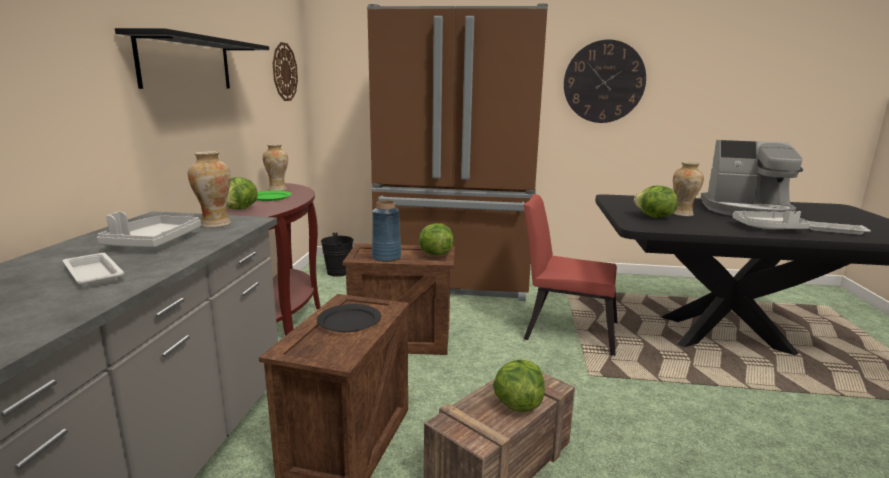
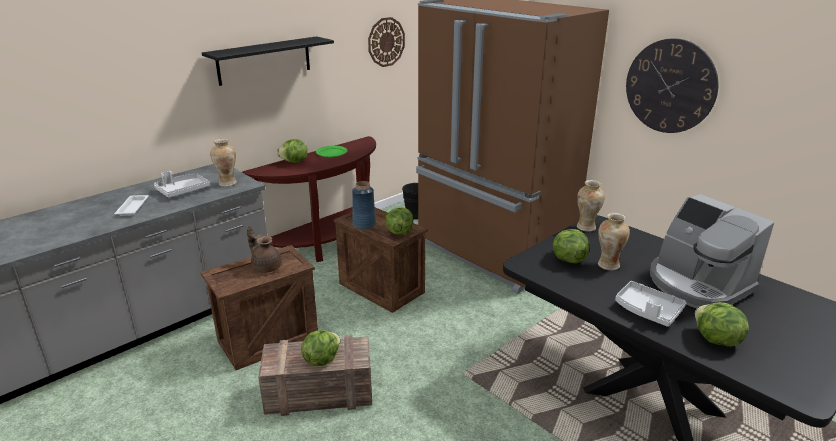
camera: 40 degrees right, 10 degrees up
(277, 189) = (351, 144): vase -> vase (586, 227)
(349, 321) = (266, 266): black plate -> brown teapot
(564, 329) = (509, 331): red chair -> none
(833, 230) = (715, 340): white tray -> lettuce

